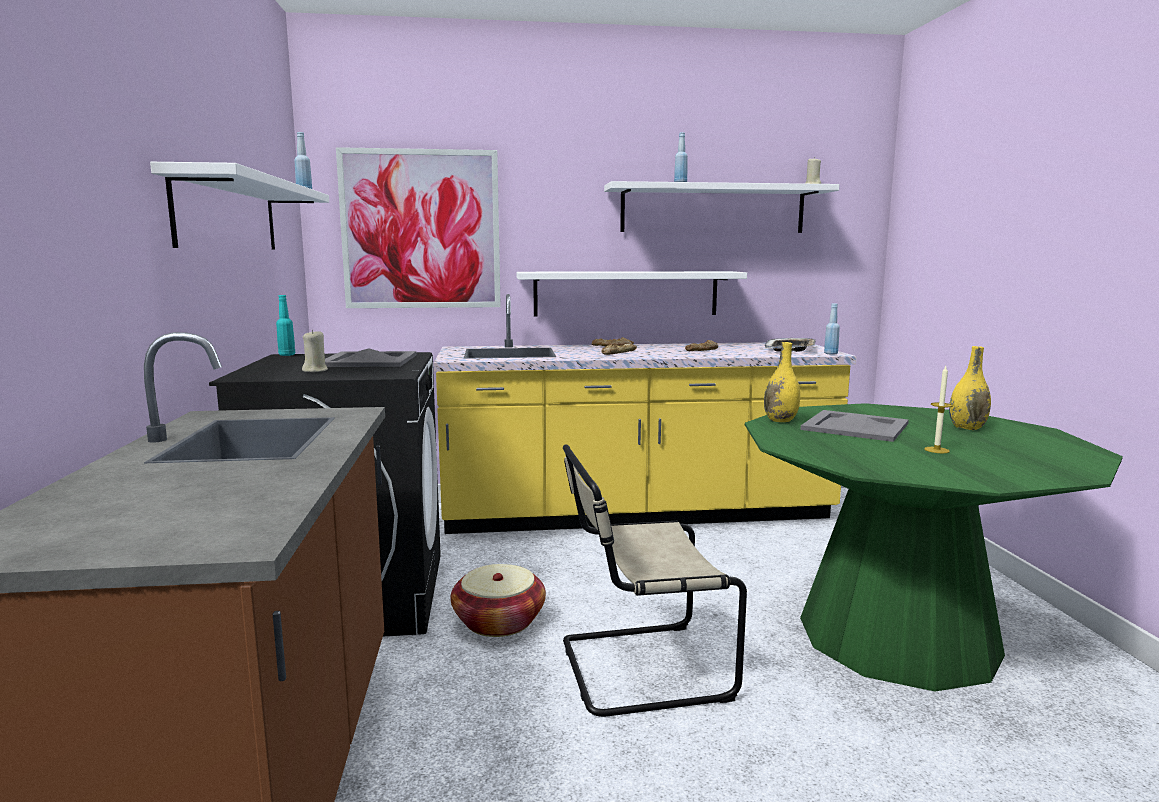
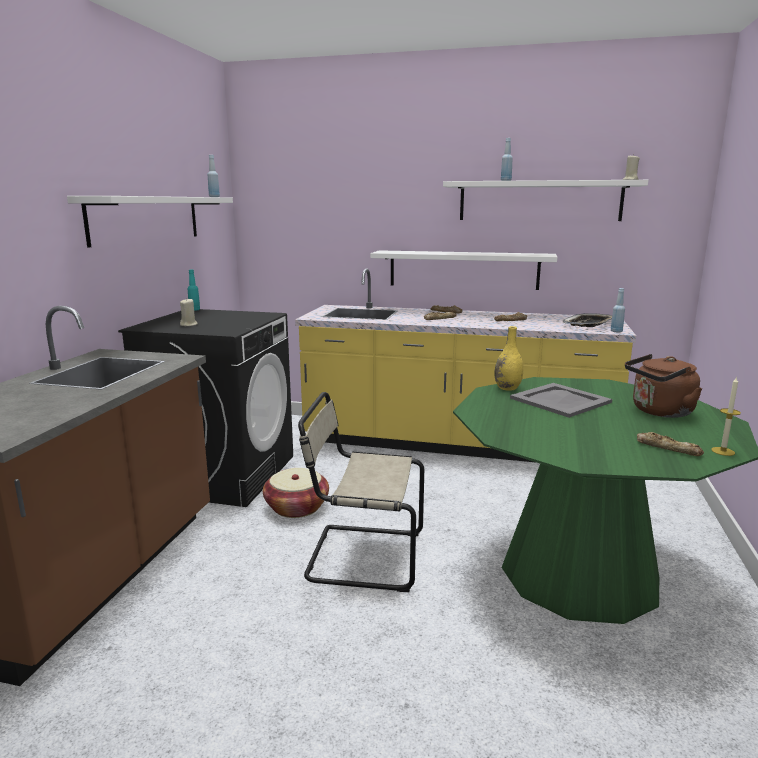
camera: 20 degrees right, 5 degrees up
(369, 360) = (234, 318): grey tray -> none
(421, 230) = (311, 218): picture -> none
(936, 450) = (593, 429): candle -> candle (723, 451)
(967, 427) = (659, 412): yellow vase -> brown kettle
(1036, 459) = (668, 448): none -> bread

